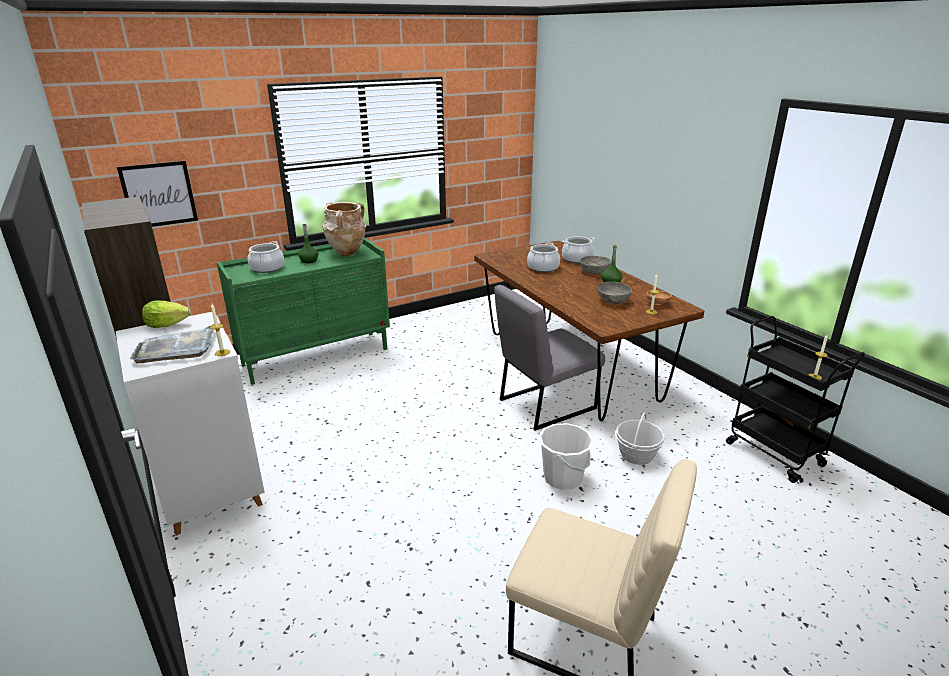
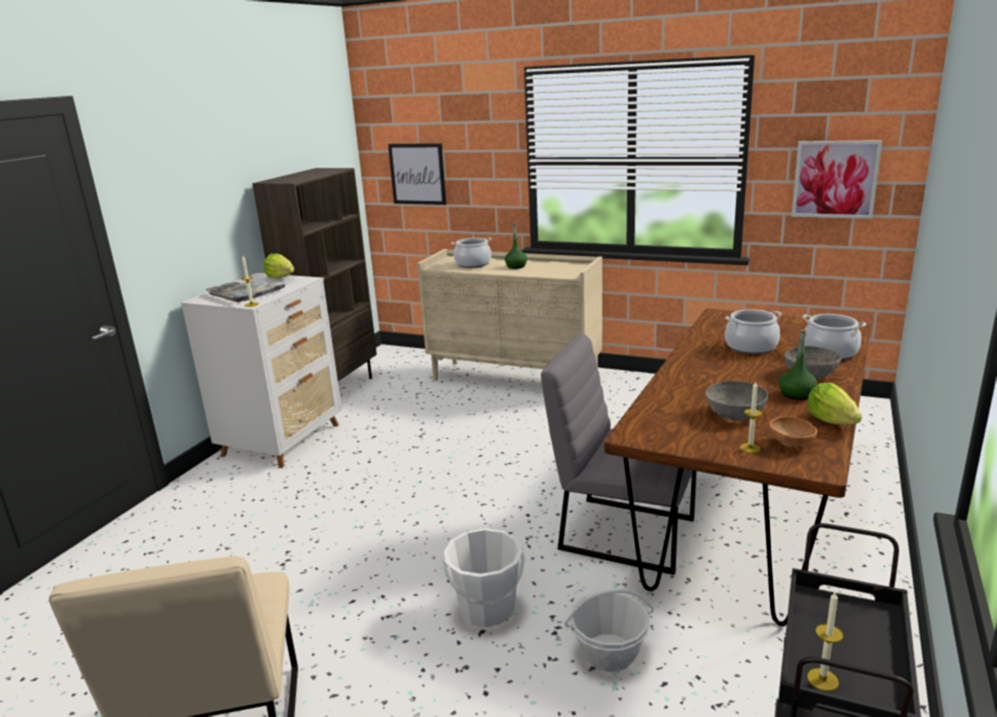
camera: 55 degrees right, 5 degrees down
(317, 357) = (515, 380): green cabinet -> beige cabinet
(346, 253) = (561, 268): beige vase -> none
(492, 157) = (835, 179): none -> picture
(646, 288) = (831, 421): none -> lettuce

